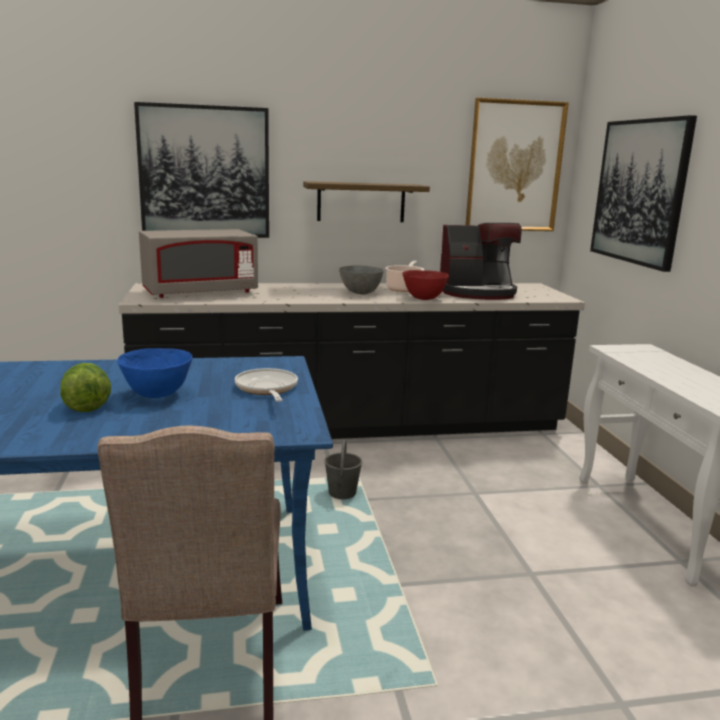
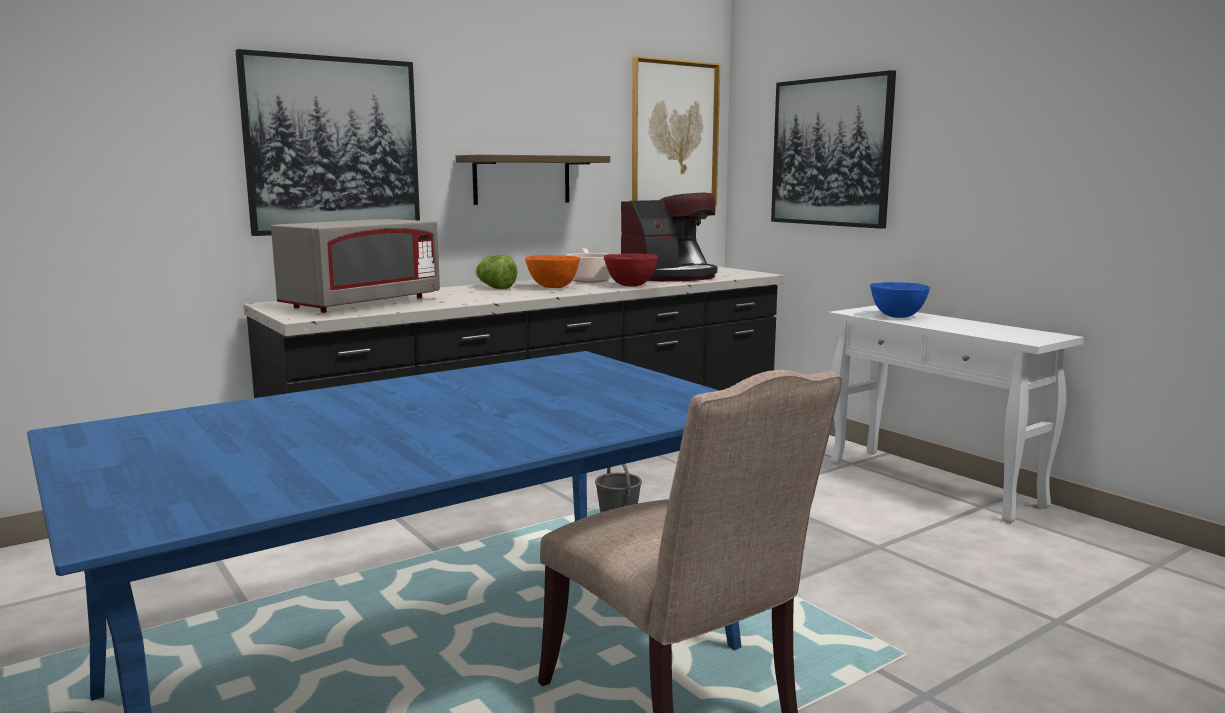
camera: 25 degrees left, 5 degrees down
(86, 405) = (446, 421): lettuce -> lettuce (495, 288)
(157, 394) = (506, 401): blue bowl -> blue bowl (898, 316)
(267, 389) = (616, 380): frying pan -> none
(361, 293) = (553, 287): grey bowl -> orange bowl

